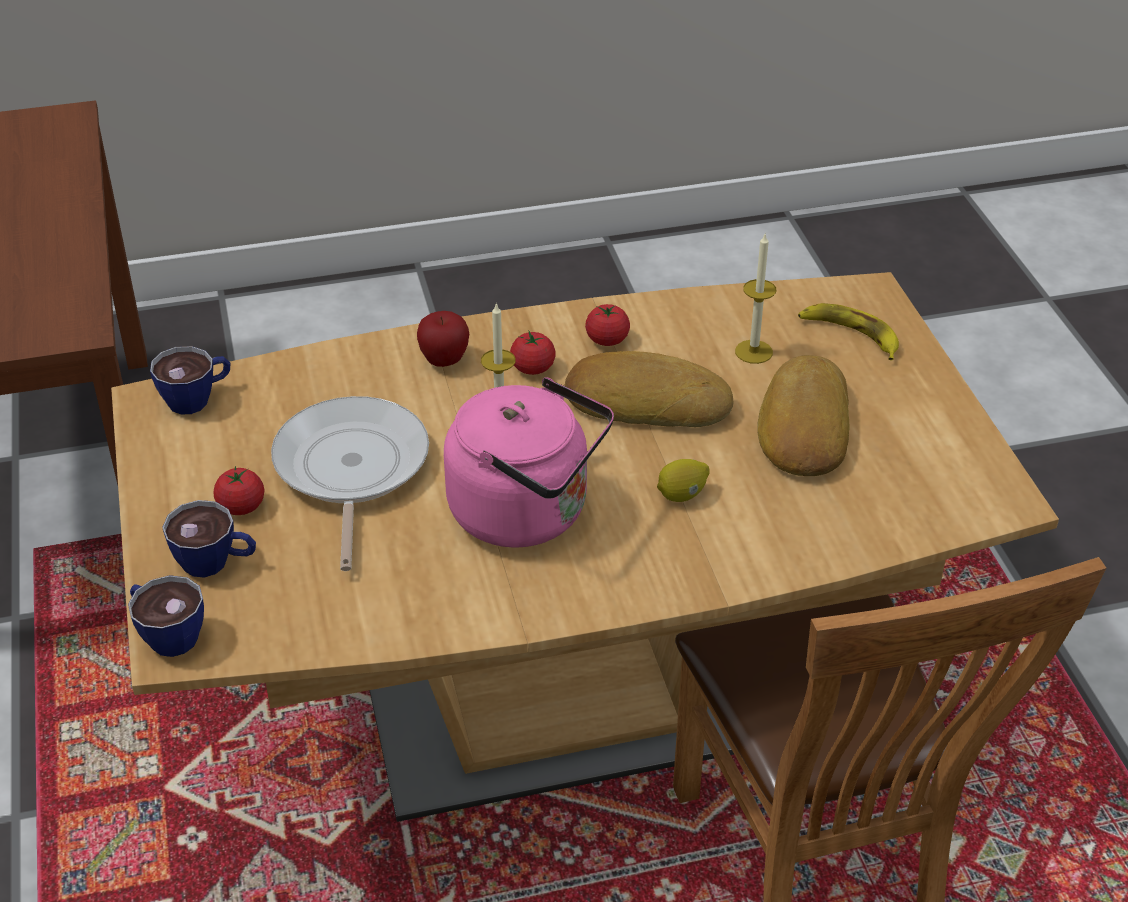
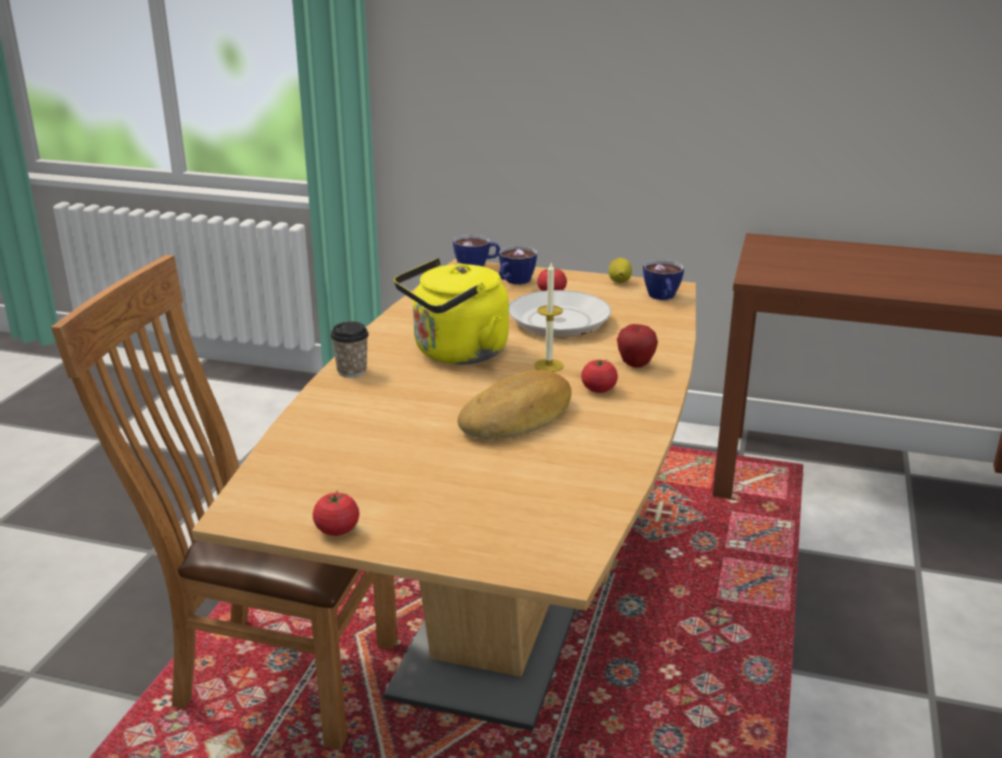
camera: 120 degrees right, 15 degrees down
(528, 513) = (456, 353): pink kettle -> yellow kettle
(607, 340) = (607, 423): tomato -> tomato (337, 530)
(657, 582) = (352, 371): none -> cup
(682, 495) = (411, 399): lemon -> lemon (619, 282)
(753, 352) = (532, 476): candle -> none
(802, 427) = (422, 463): bread -> none
(850, 335) = (508, 530): banana -> none

